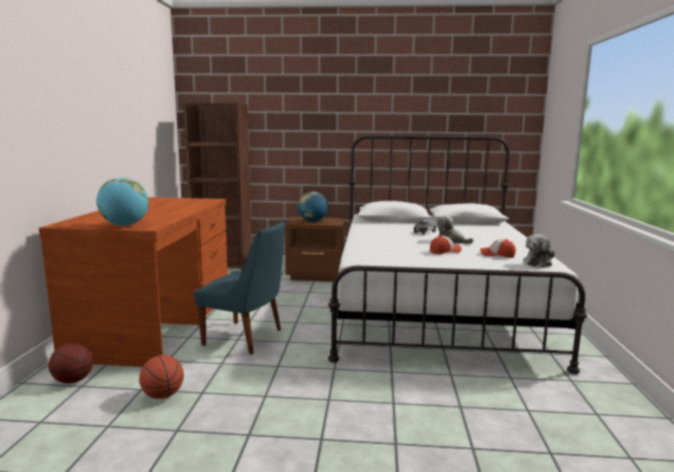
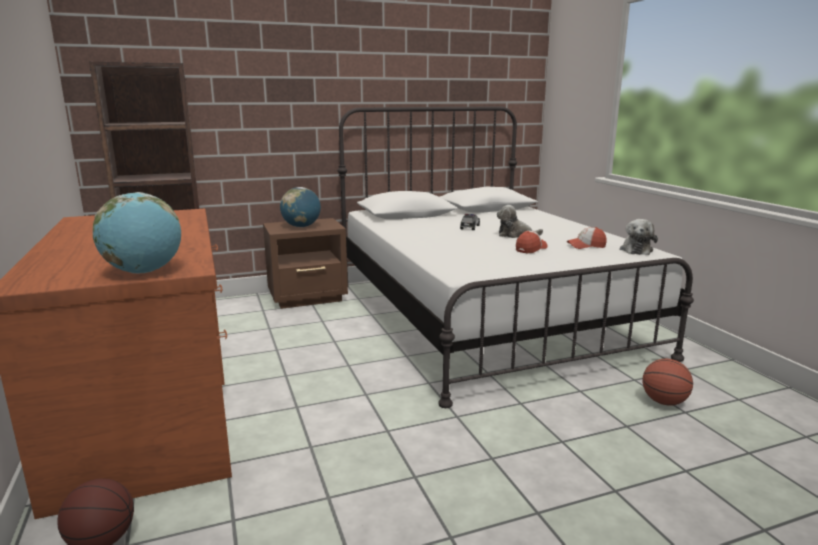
camera: 25 degrees left, 5 degrees up
(163, 395) = (277, 519): basketball -> basketball (664, 402)
(246, 338) = (305, 402): blue chair -> none

